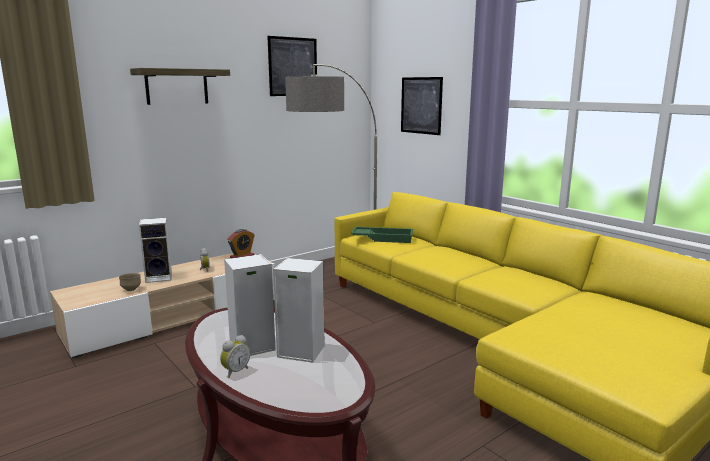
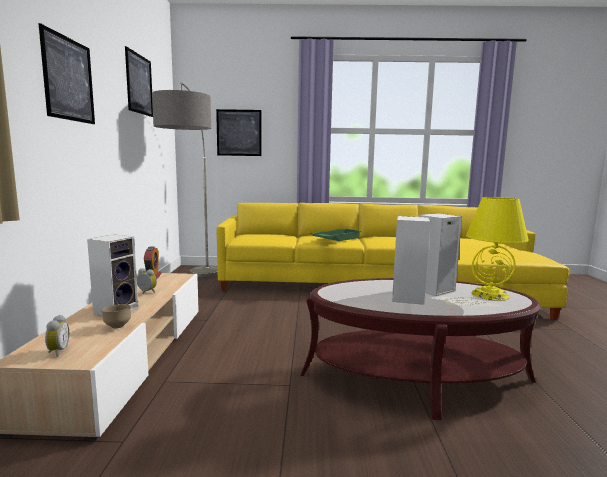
camera: 50 degrees left, 5 degrees down
(177, 86) = (68, 79): shelf -> picture
(235, 371) = (447, 309): alarm clock -> alarm clock (57, 352)
(324, 383) = (490, 295): none -> yellow table lamp
(383, 238) = (263, 237): green tray -> green tray (336, 239)

